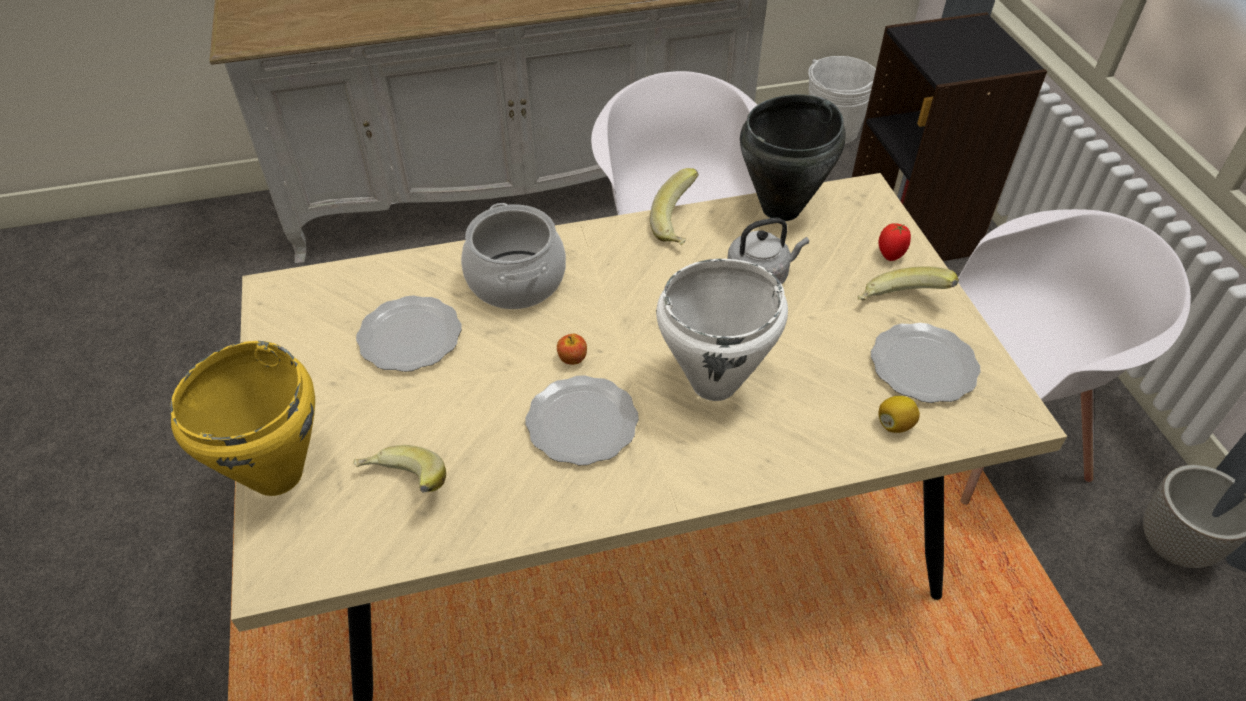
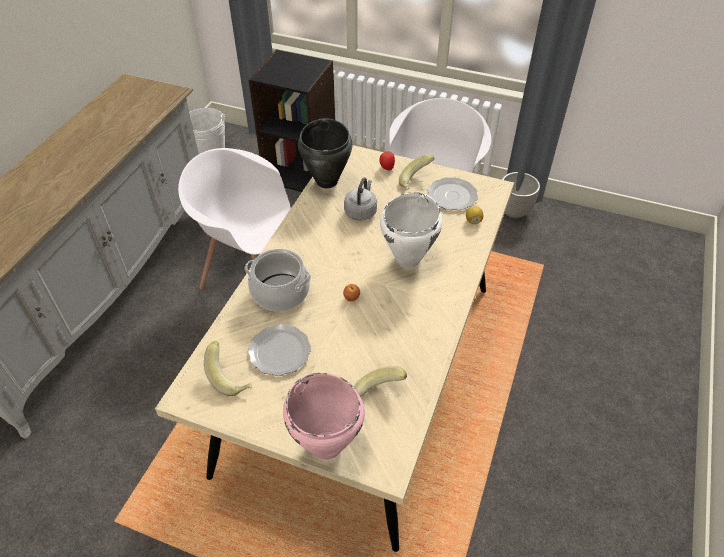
camera: 55 degrees left, 0 degrees up
(276, 475) = (326, 446): yellow cooking pot -> pink cooking pot
(583, 421) = (392, 312): plate -> none
(679, 225) = (303, 218): banana -> banana (231, 377)

